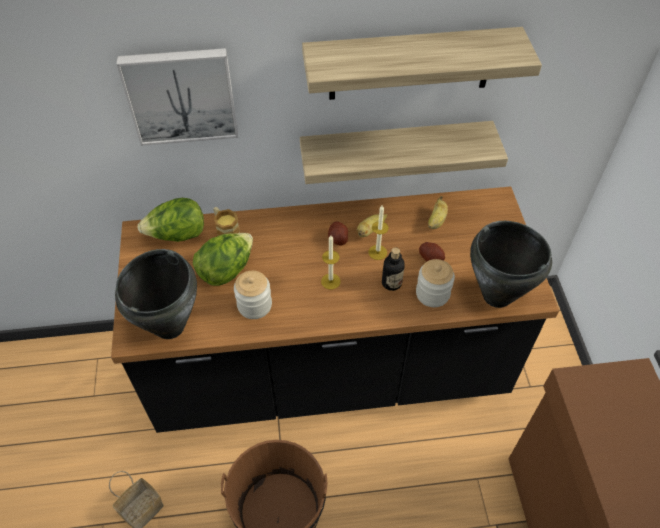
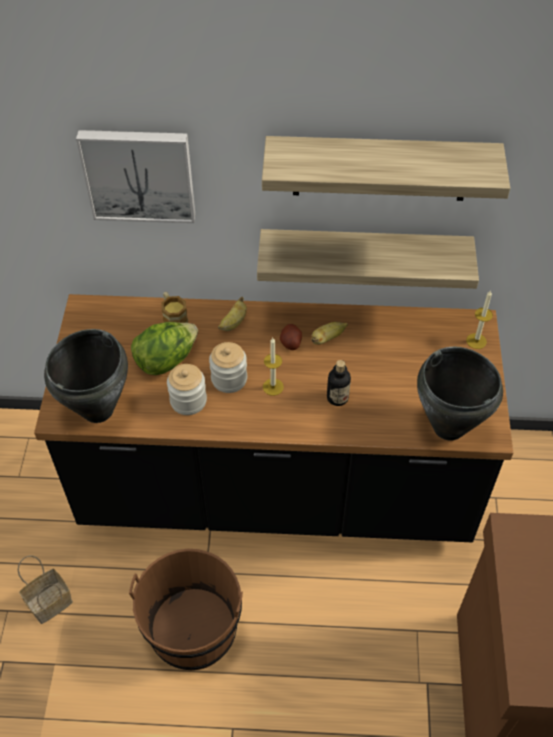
camera: 10 degrees right, 0 degrees up
(177, 235) = (122, 316): lettuce -> none
(377, 252) = (330, 363): candle -> candle (476, 341)
(431, 258) = (386, 377): potato -> none
(432, 293) = (379, 415): jar -> jar (229, 379)
(436, 221) = (402, 337): banana -> banana (233, 323)

